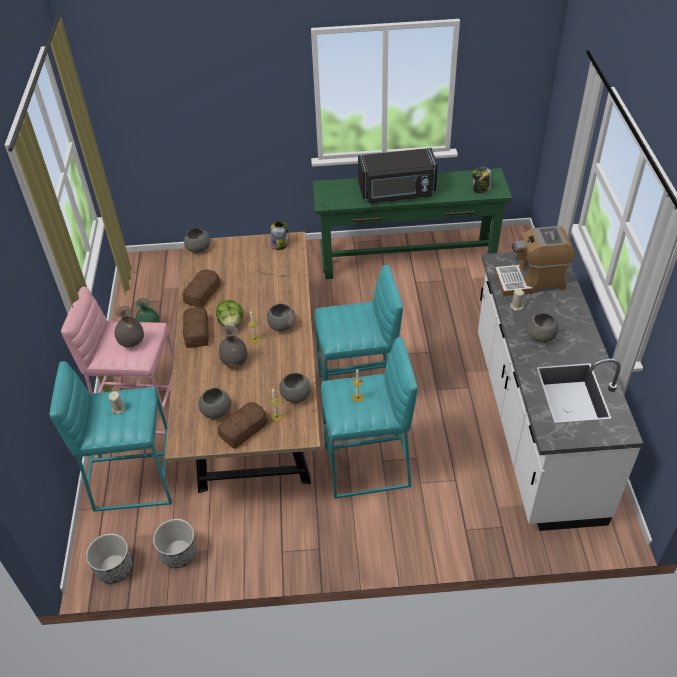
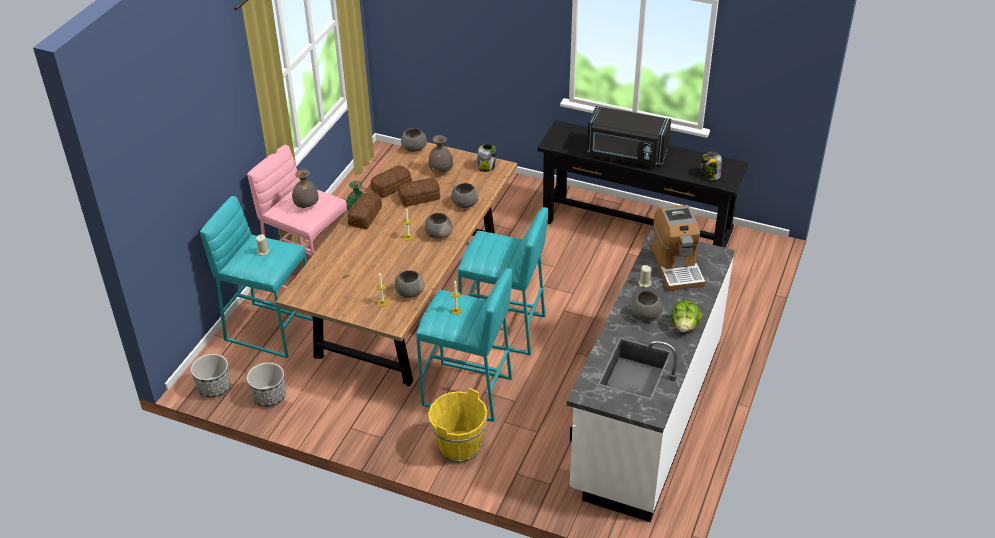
camera: 25 degrees right, 5 degrees down
(215, 411) = (338, 281): grey bowl -> grey bowl (464, 204)
(231, 323) = (398, 218): lettuce -> lettuce (685, 326)
(235, 362) = (379, 250): grey vase -> grey vase (441, 171)
(244, 429) = (350, 303): bread -> bread (420, 198)
(397, 527) = (459, 448): none -> yellow bucket
(407, 259) = (635, 229): green console table -> black console table
(531, 280) = (676, 267): coffee machine -> coffee machine turned 120 degrees counterclockwise

